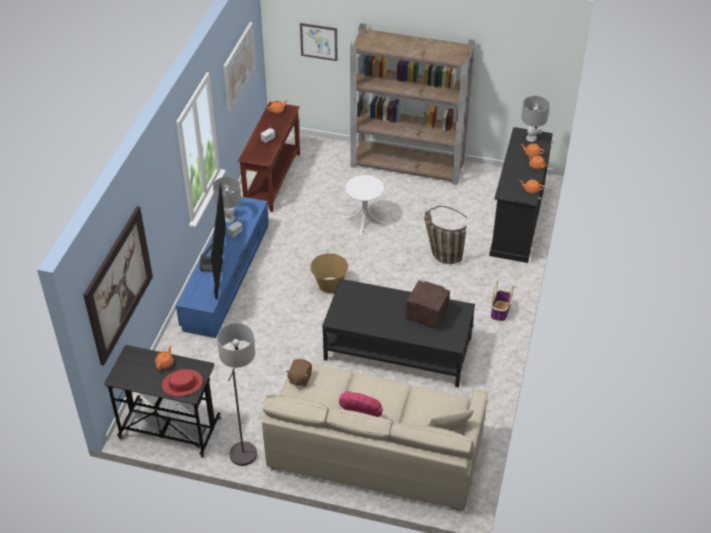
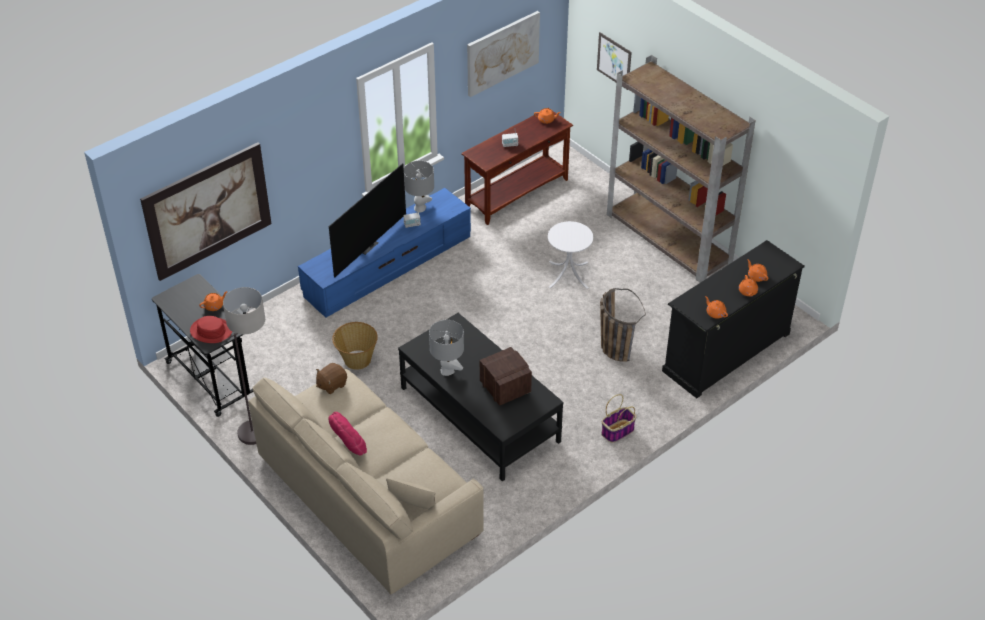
camera: 35 degrees right, 0 degrees up
(329, 285) = (473, 321): basket -> basket (357, 359)
(531, 138) = (773, 260): grey table lamp -> grey table lamp (447, 371)

